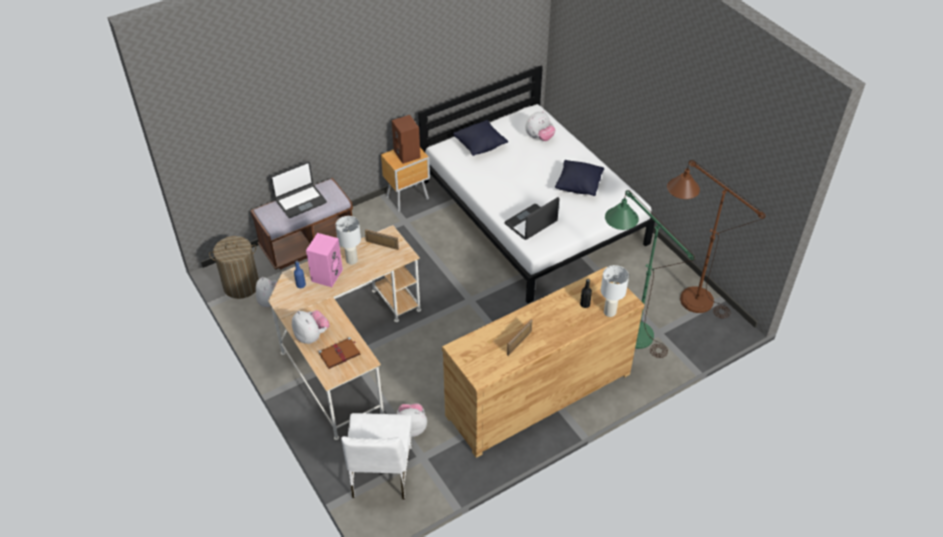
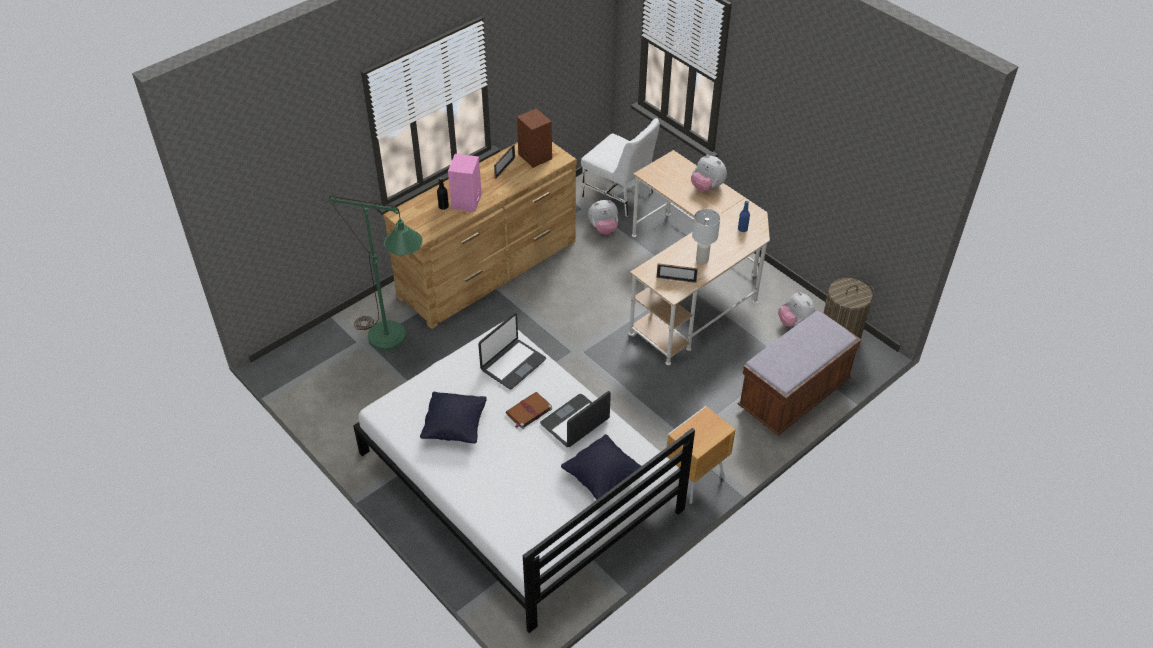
camera: 170 degrees right, 0 degrees up
(300, 201) = (805, 351): laptop -> laptop (575, 422)
(326, 275) = (721, 242): pink speaker -> pink speaker (467, 202)
(340, 354) = (673, 176): brown book -> brown book (528, 411)
(380, 473) = (619, 194): white chair -> white chair turned 135 degrees clockwise
(407, 154) = (698, 433): brown speaker -> brown speaker (534, 156)
(539, 137) = (517, 503): plush toy -> none
(609, 312) = (418, 202): white table lamp -> none
(687, 296) = (322, 388): brown floor lamp -> none

